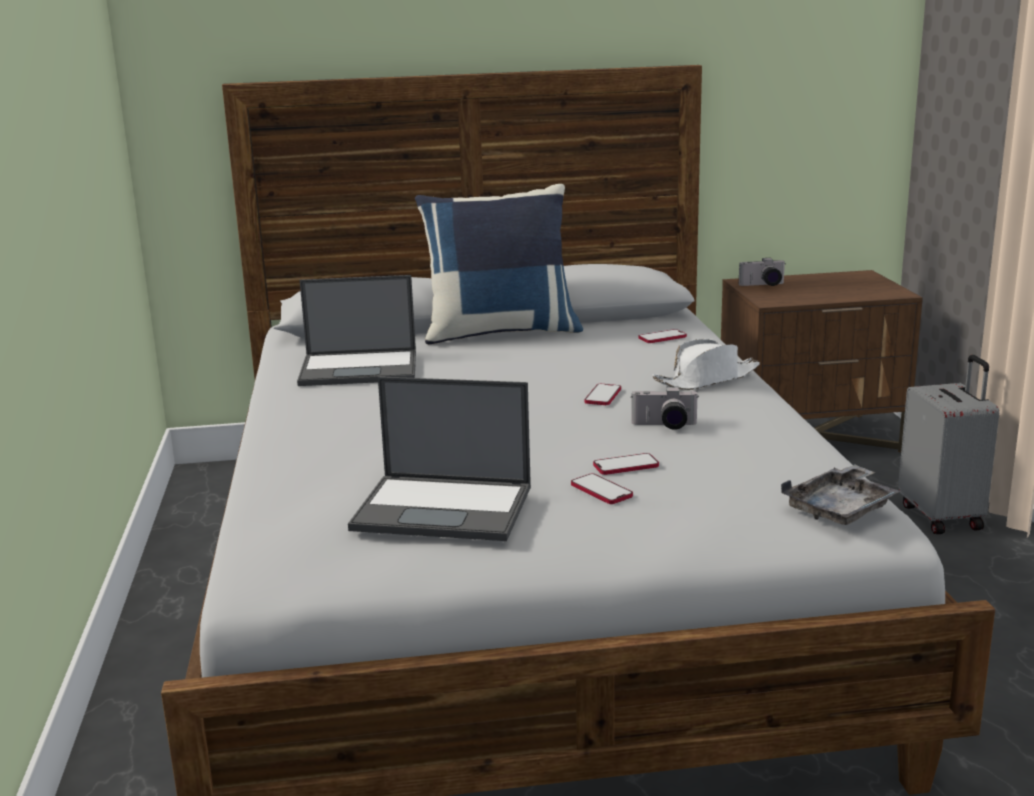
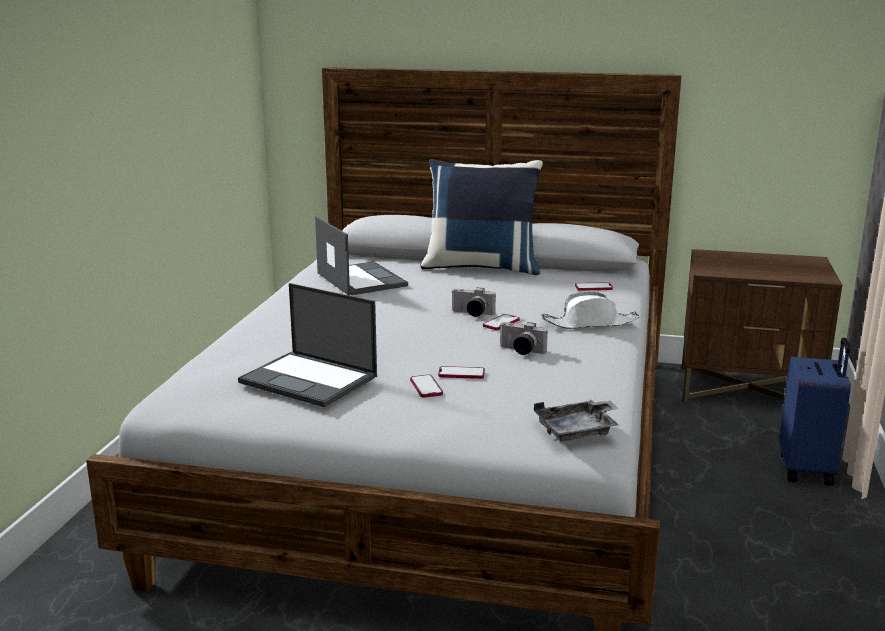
camera: 20 degrees right, 0 degrees up
(361, 368) = (360, 279): laptop -> laptop turned 135 degrees counterclockwise
(763, 285) = (718, 258): camera -> camera (472, 314)
(942, 516) = (807, 469): grey suitcase -> blue suitcase

